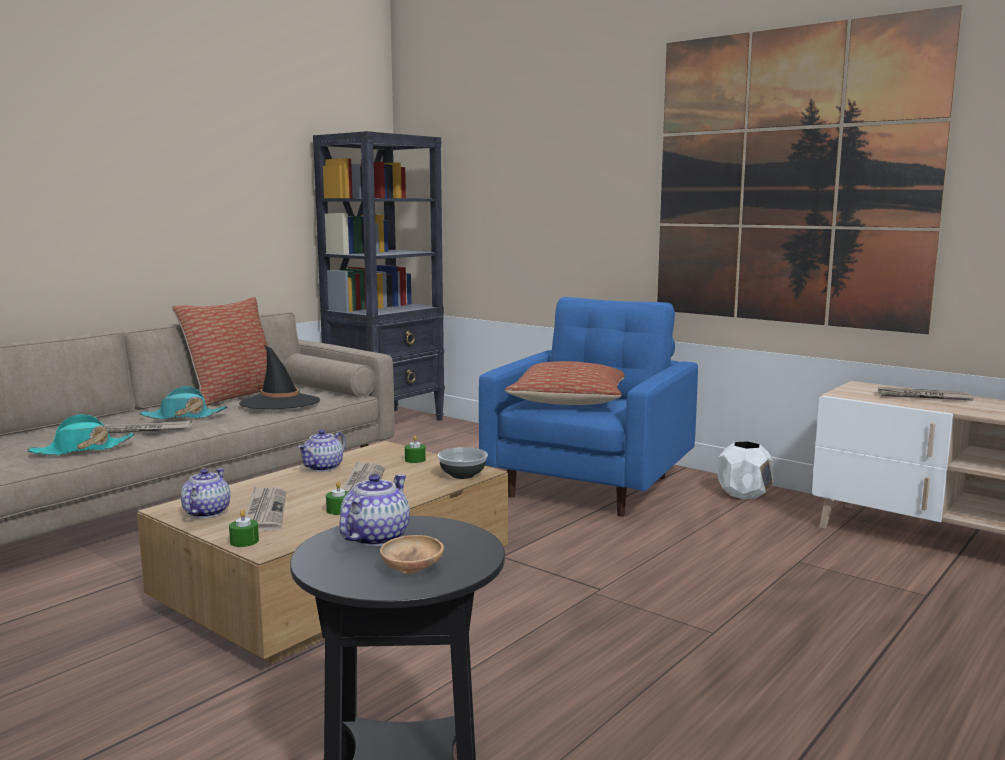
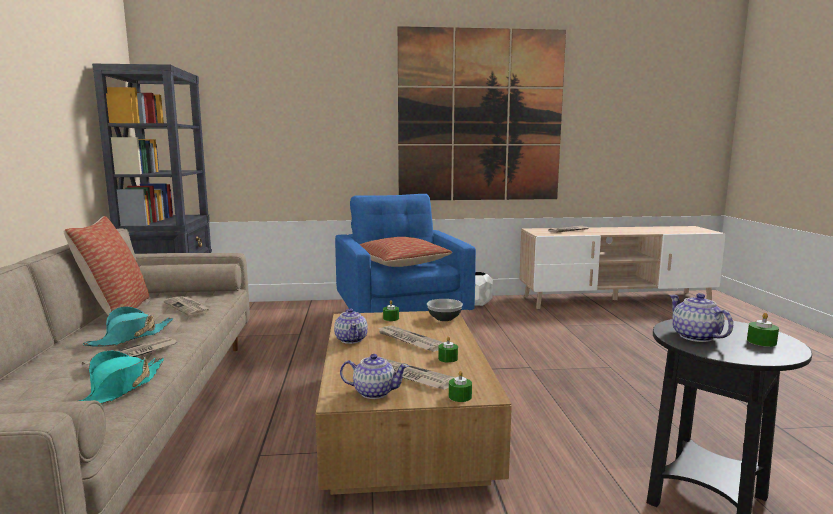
camera: 45 degrees left, 0 degrees up
(206, 513) = (374, 392): teapot -> teapot turned 135 degrees clockwise
(280, 403) = (188, 307): black hat -> newspaper
(412, 569) = (761, 342): brown bowl -> green candle

